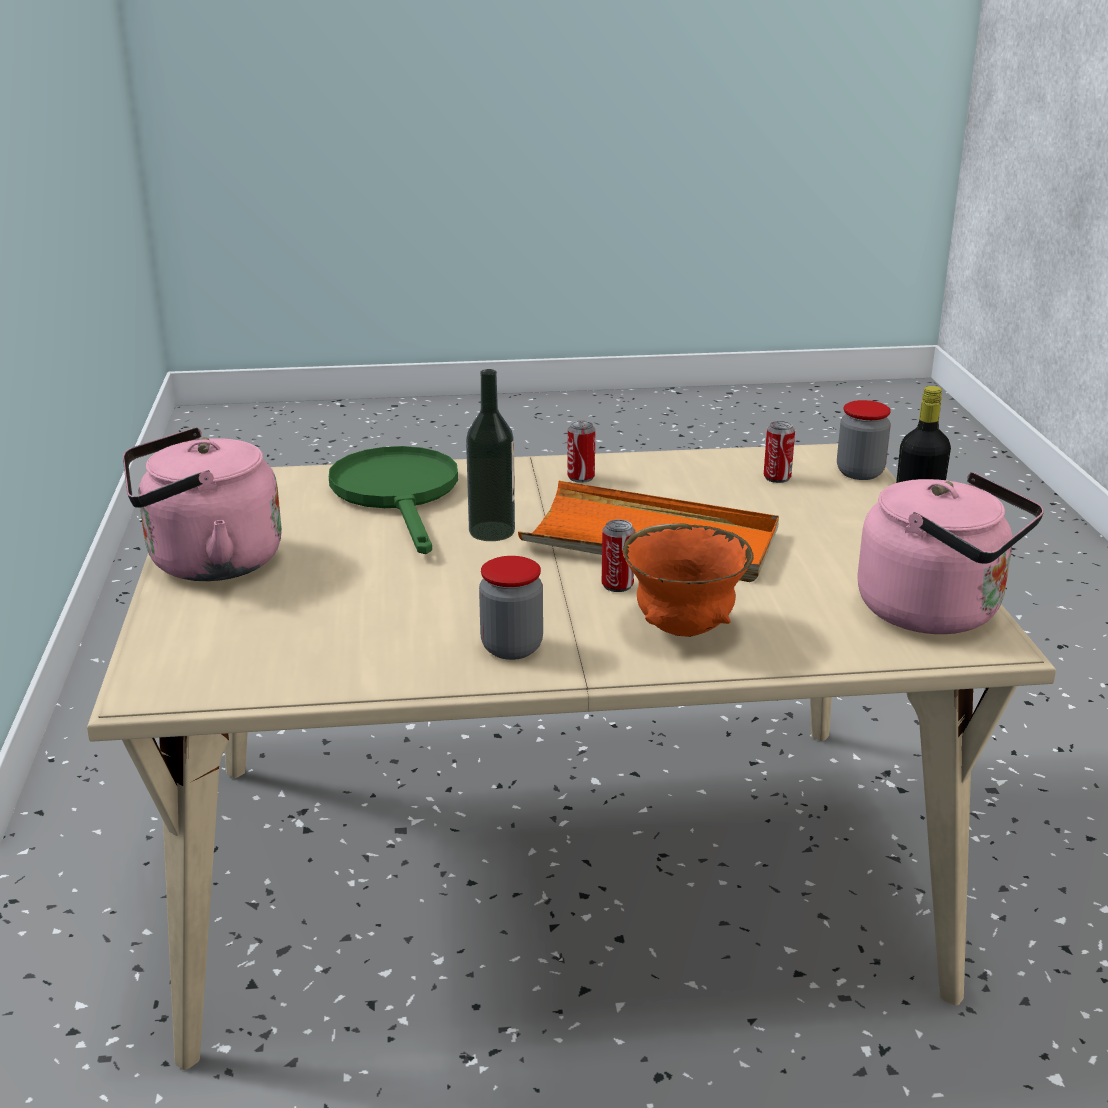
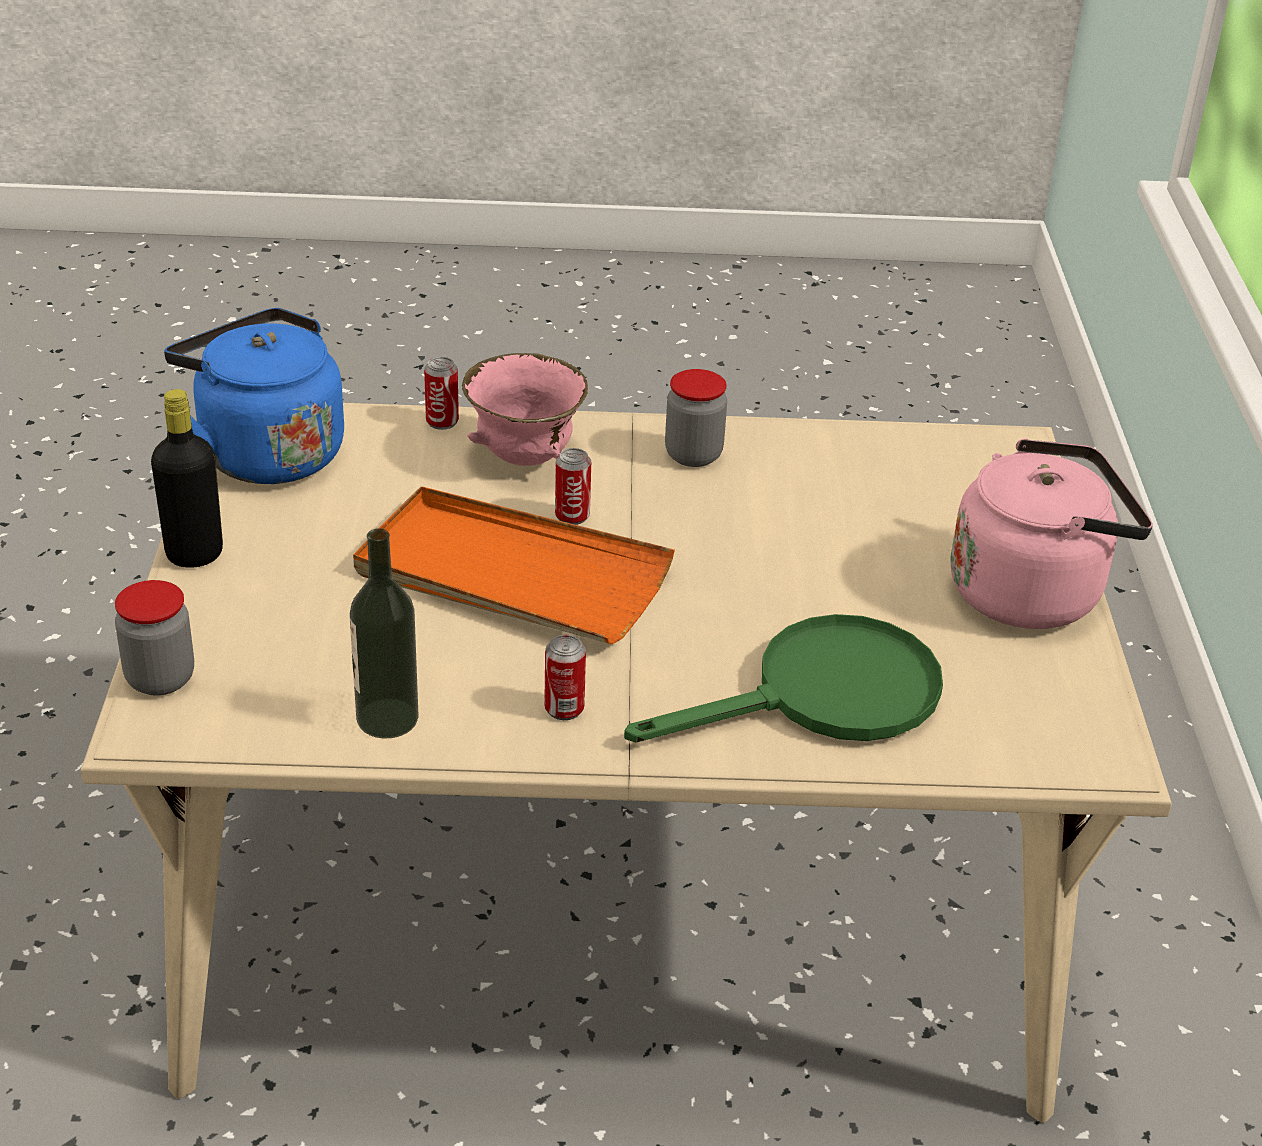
camera: 175 degrees left, 10 degrees up
(398, 494) = (824, 696): green frying pan -> green frying pan turned 105 degrees counterclockwise
(492, 531) = (700, 611): bottle -> bottle (387, 718)
(684, 629) = (524, 458): orange bowl -> pink bowl
(777, 478) = (285, 679): can -> can (442, 422)
(938, 613) = (265, 452): pink kettle -> blue kettle

